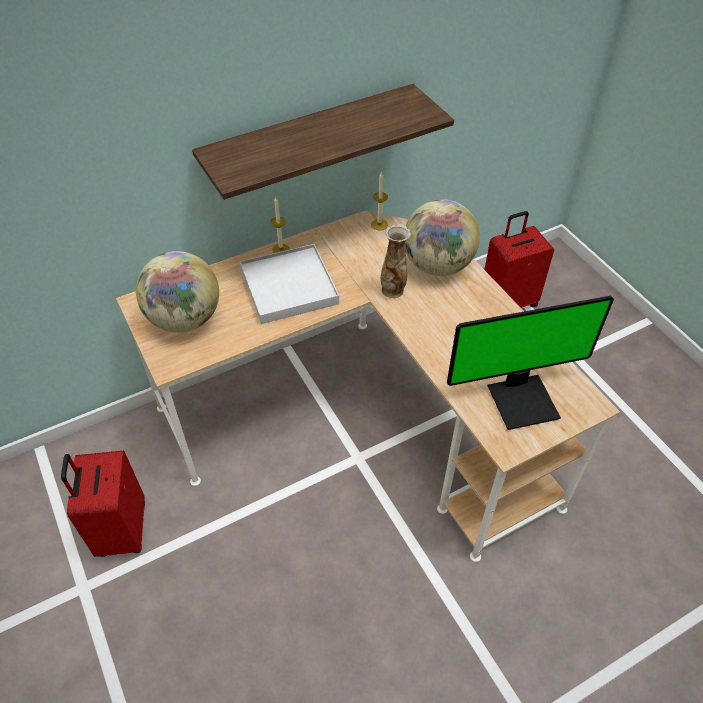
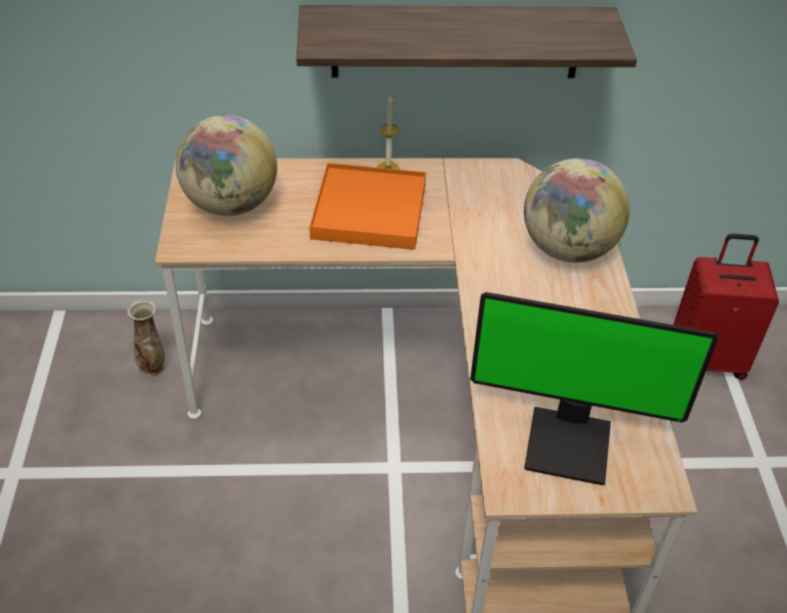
camera: 25 degrees right, 5 degrees down
(121, 530) = (86, 431): red suitcase -> none
(289, 287) = (369, 211): white tray -> orange tray
(379, 224) = (525, 179): candle -> none
(393, 290) = (491, 257): vase -> vase (152, 367)

